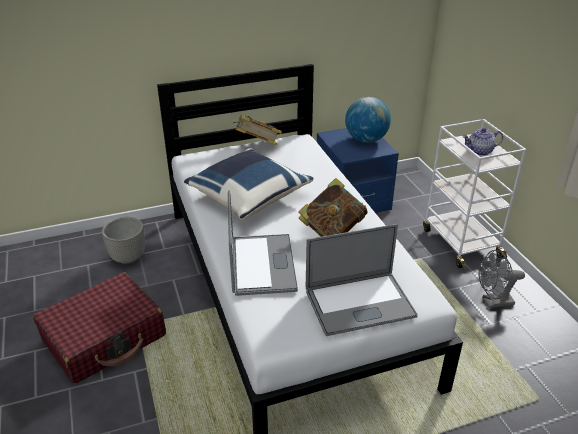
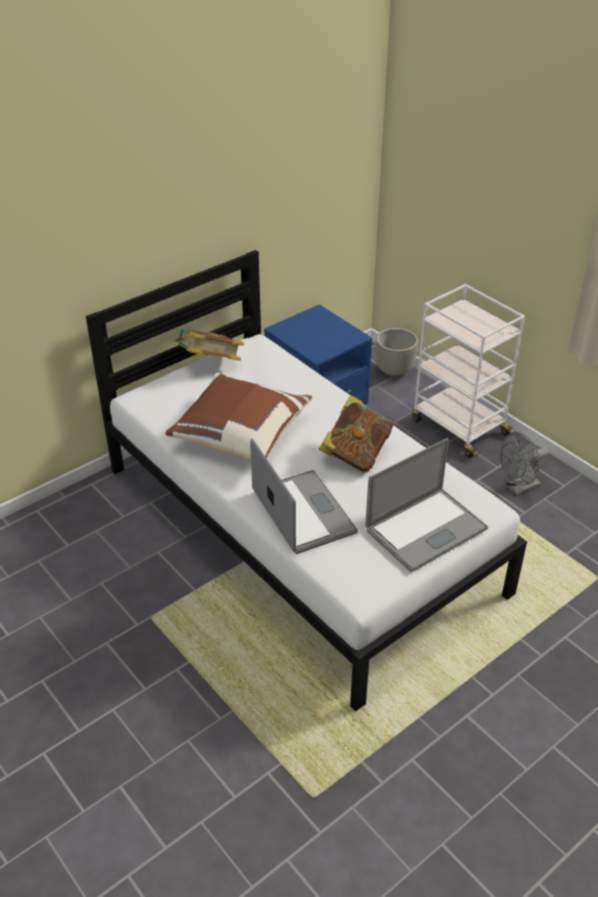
camera: 20 degrees left, 5 degrees up
(105, 338) = (118, 642): red suitcase -> none
(129, 257) = (86, 539): grey planter -> grey planter (394, 371)
(248, 197) = (240, 434): blue pillow -> brown pillow
(366, 139) = (327, 327): globe -> none
(479, 151) = (473, 325): teapot -> none

